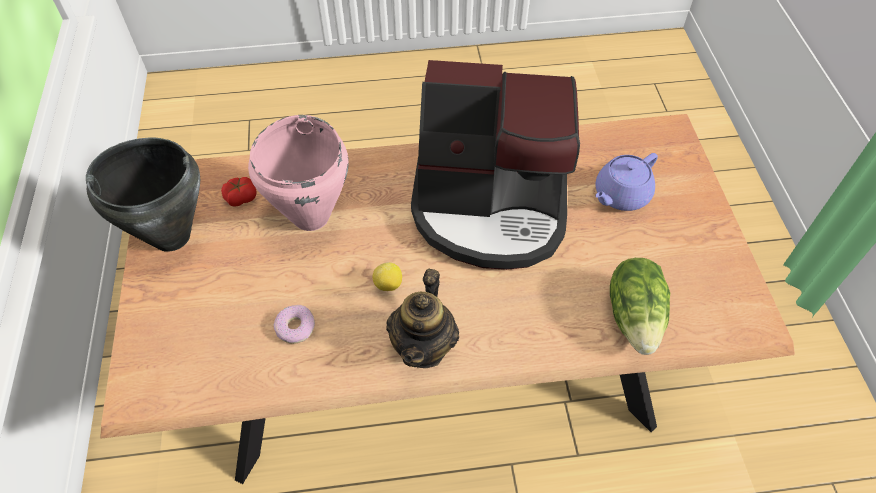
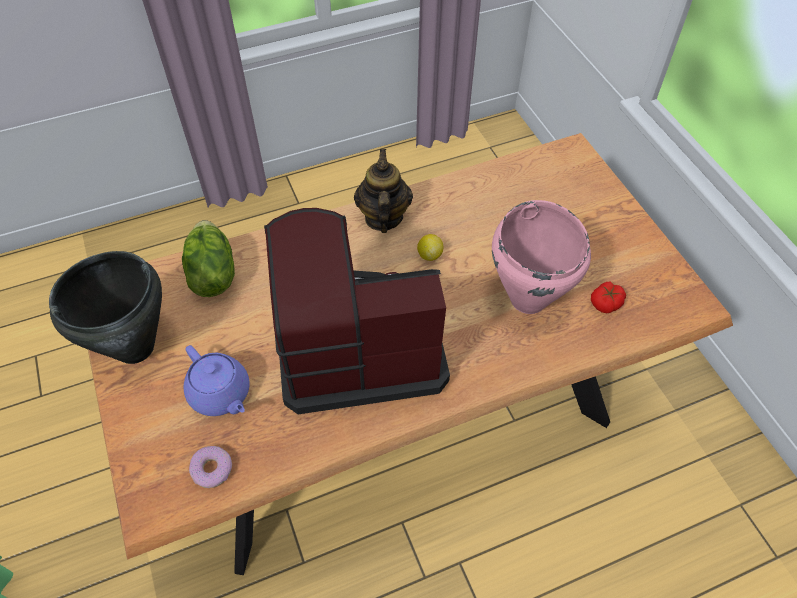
camera: 165 degrees right, 0 degrees up
(171, 236) = (639, 254): black cooking pot -> black cooking pot (136, 348)
(295, 327) = (488, 209): donut -> donut (212, 469)
(620, 195) = (221, 394): purple teapot -> purple teapot turned 105 degrees clockwise

